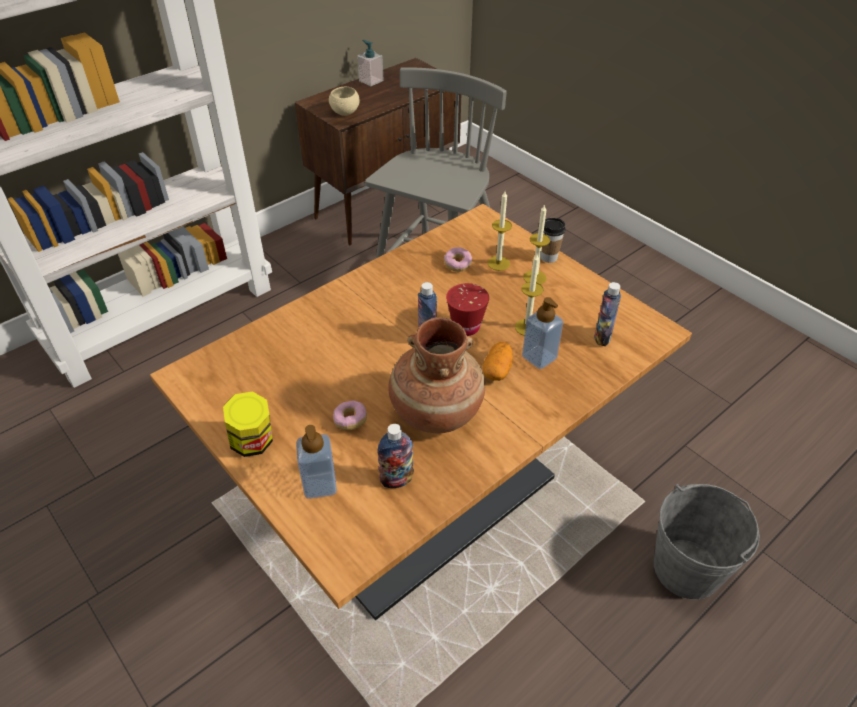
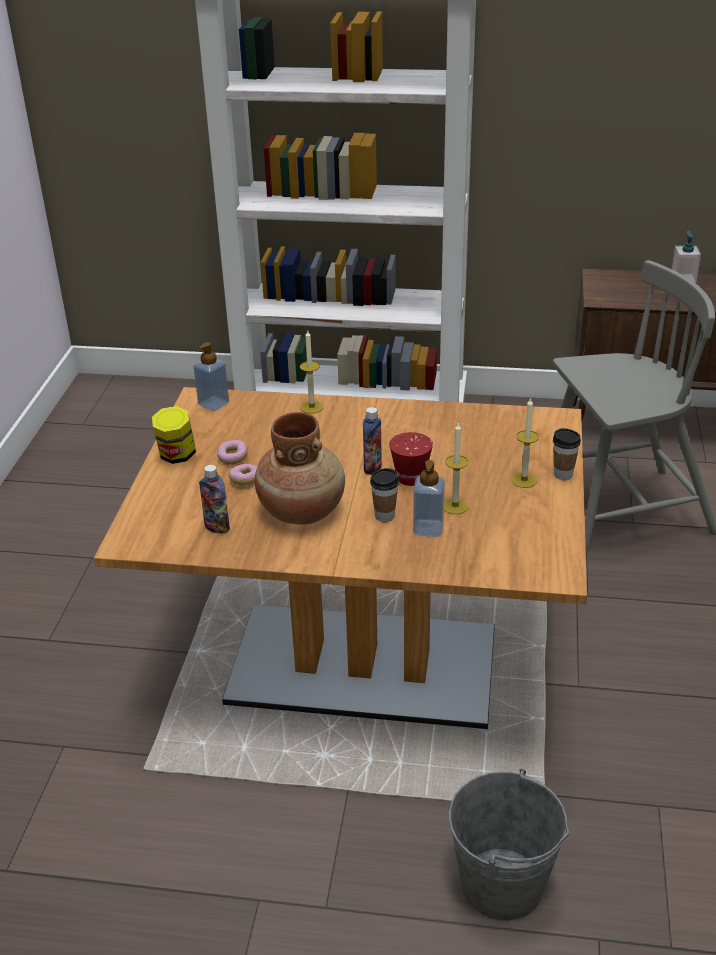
camera: 50 degrees right, 10 degrees down
(320, 485) = (175, 500): soap dispenser -> soap dispenser (213, 404)
(345, 112) = (613, 295): beige bowl -> none
(457, 264) = (478, 437): donut -> donut (233, 458)
(497, 370) = (384, 516): potato -> cup
(498, 263) = (513, 455): candle -> candle (311, 407)
(602, 337) = (501, 548): bottle -> none

